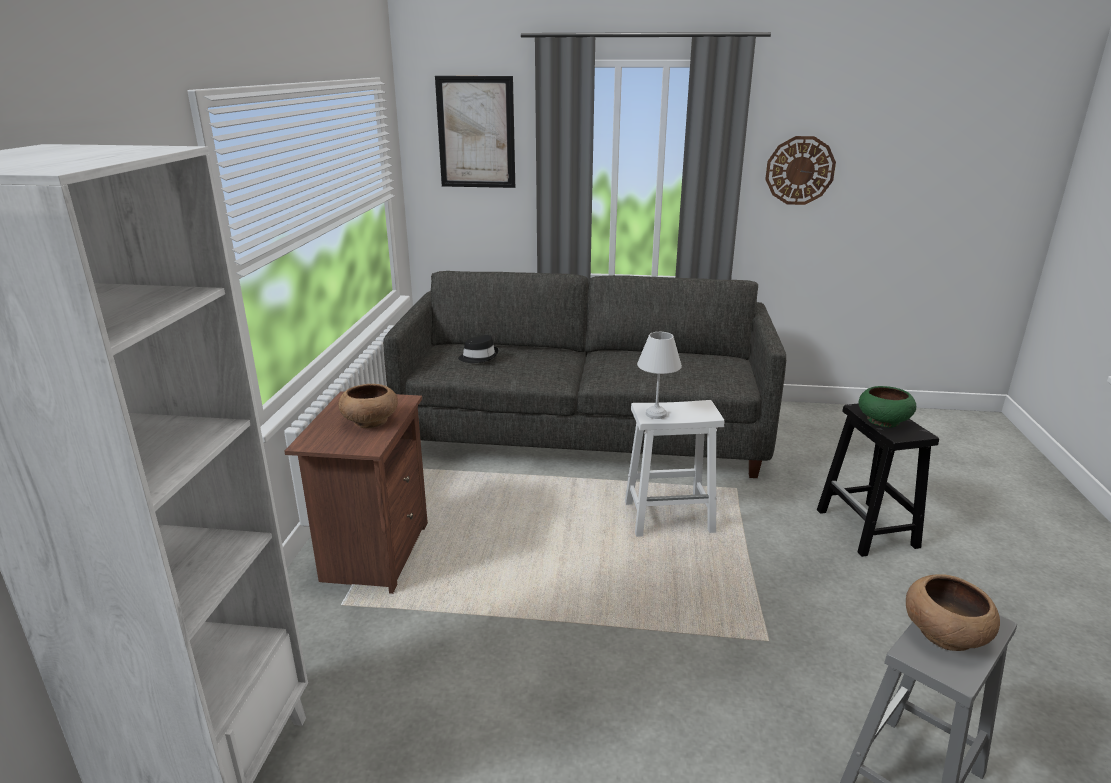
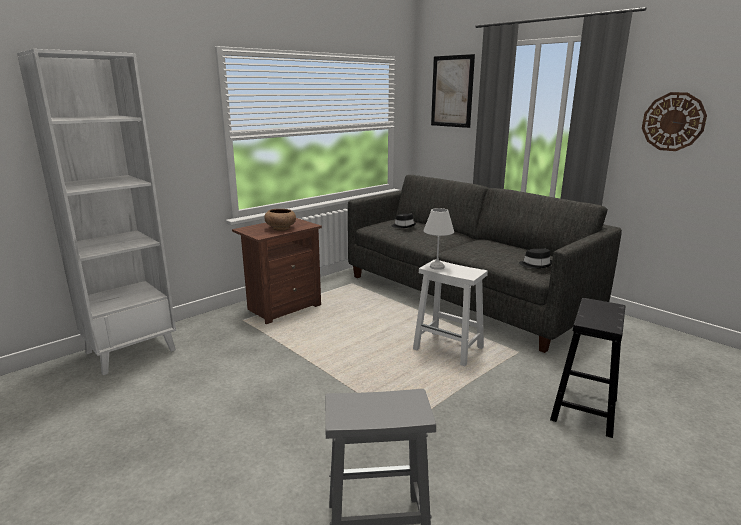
camera: 40 degrees right, 5 degrees down
(720, 373) = (536, 265): none -> black hat
(882, 421) = (594, 313): green bowl -> none
(945, 633) = (378, 404): brown bowl -> none

